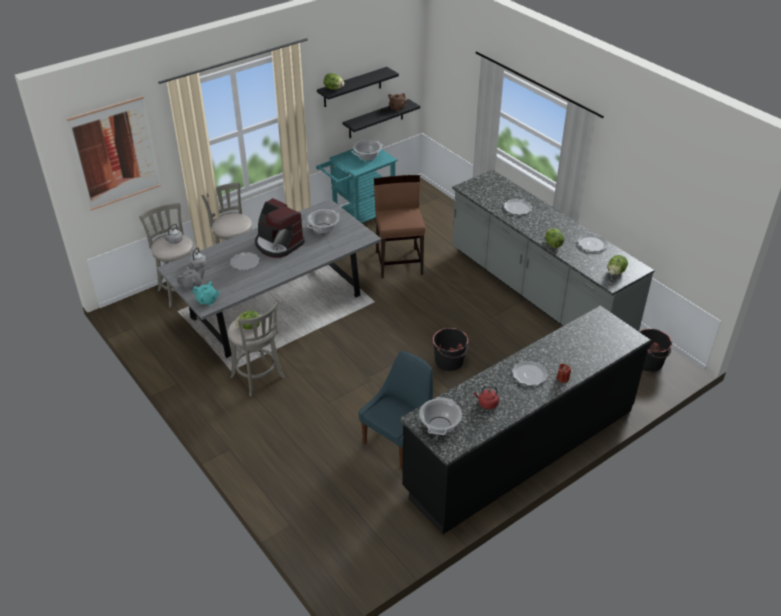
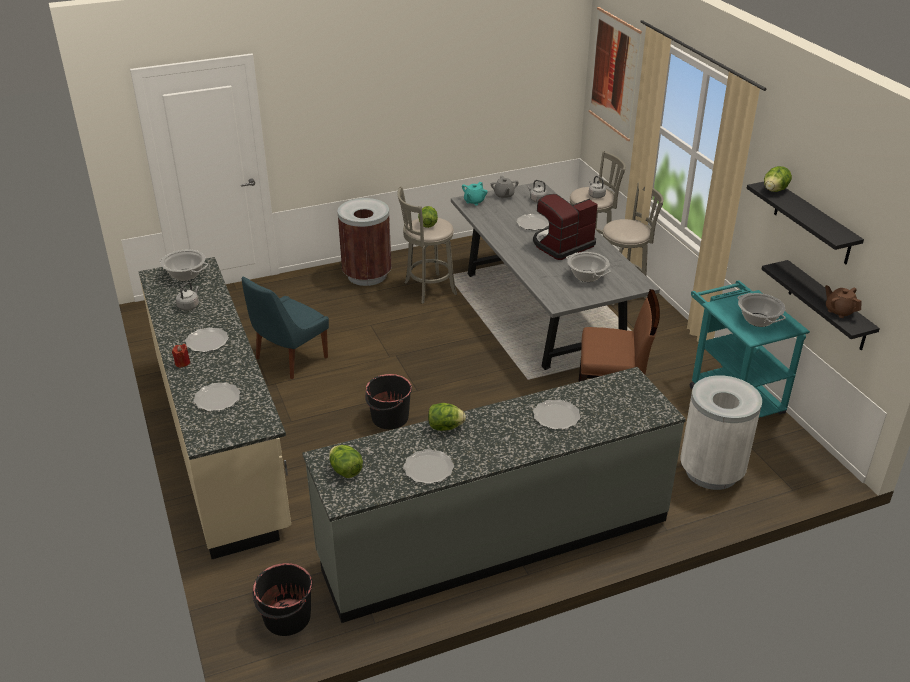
camera: 105 degrees right, 5 degrees down
(241, 426) = (367, 275): none -> brown trash can
(398, 441) = (289, 359): blue chair -> blue chair turned 75 degrees clockwise
(437, 222) = (711, 471): none -> white trash can
(486, 404) = (189, 306): red kettle -> grey kettle
(520, 448) = (221, 441): black counter -> beige counter
(590, 346) = (217, 399): none -> plate

